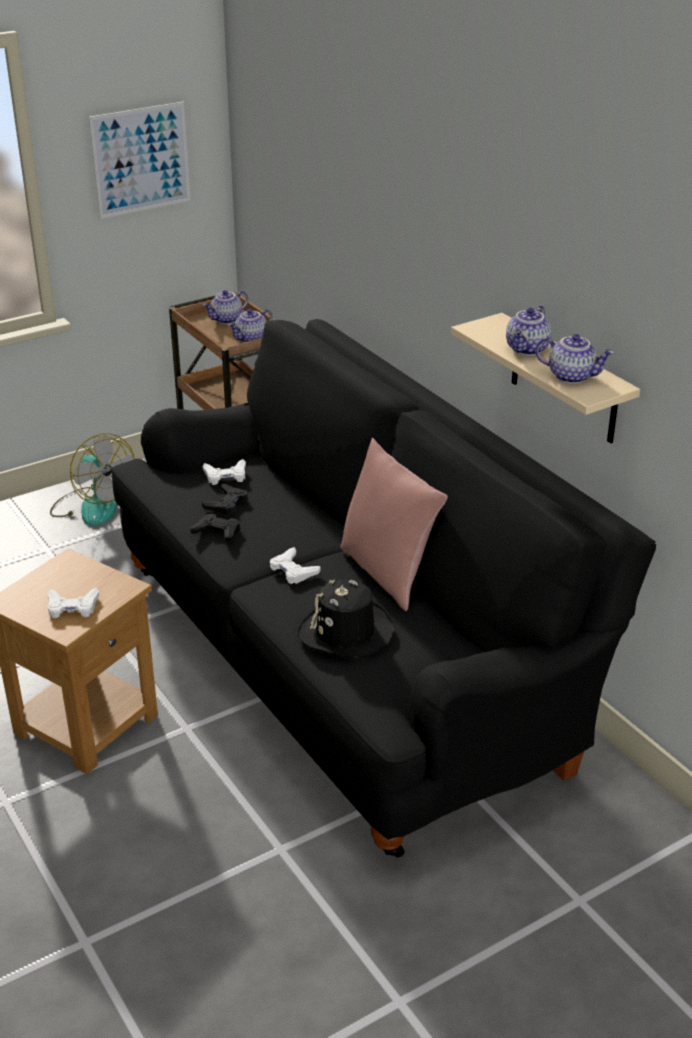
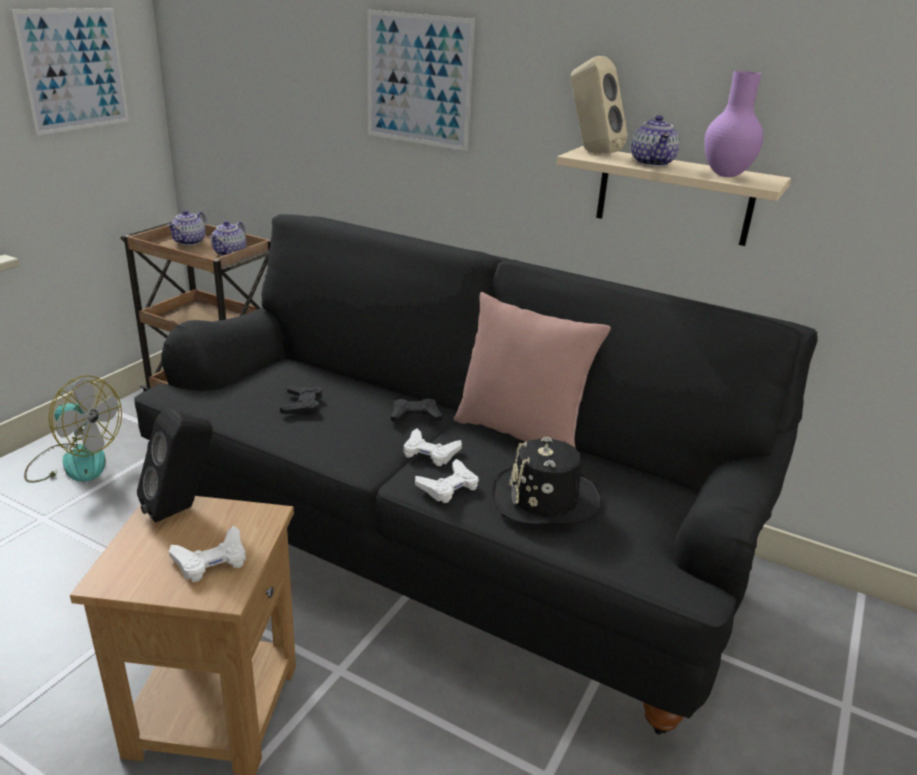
camera: 30 degrees left, 5 degrees down
(78, 566) = (182, 508): none -> black speaker
(217, 532) = (316, 433): black game controller -> black game controller (415, 416)
(225, 476) = (278, 380): white game controller -> white game controller (448, 486)
(395, 216) = (418, 80): none -> picture
(493, 324) = (591, 152): none -> beige speaker
(572, 376) = (724, 175): teapot -> purple vase

